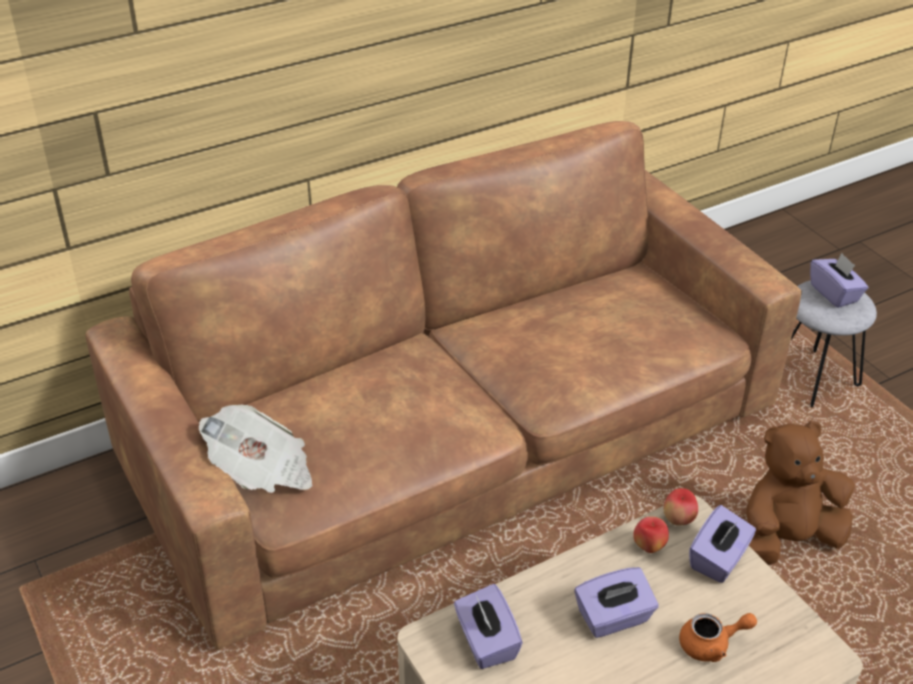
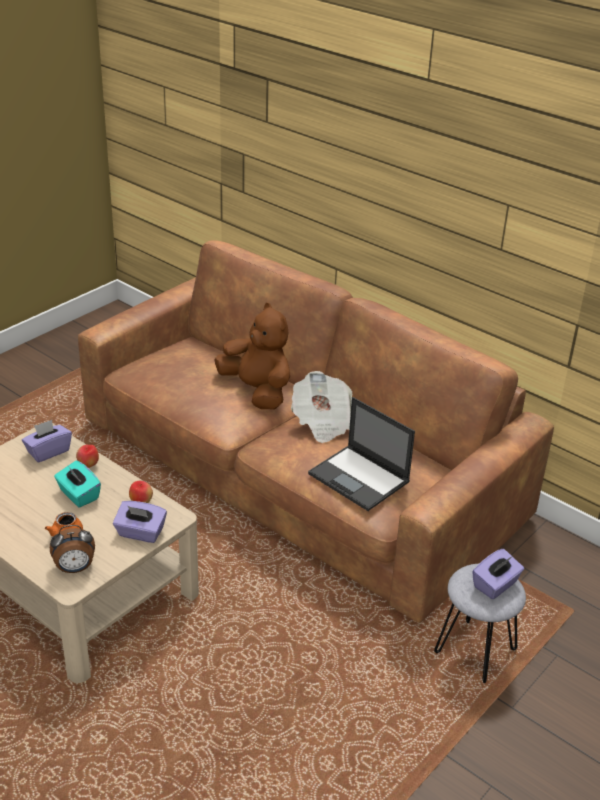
camera: 70 degrees right, 5 degrees down
(262, 471) = (150, 357): newspaper -> newspaper (322, 422)
(613, 618) = (78, 495): purple tissue box -> turquoise tissue box
(648, 332) = (360, 478): none -> laptop
(678, 520) = (169, 512): apple -> apple (88, 465)
(785, 539) = (274, 648): brown plush toy -> brown plush toy (257, 391)
(787, 646) = (75, 569): none -> alarm clock

